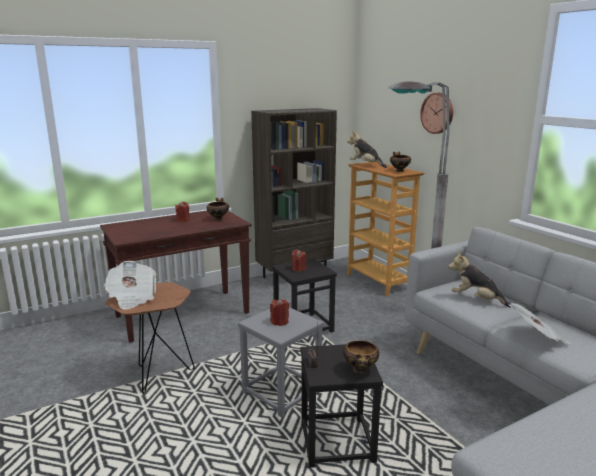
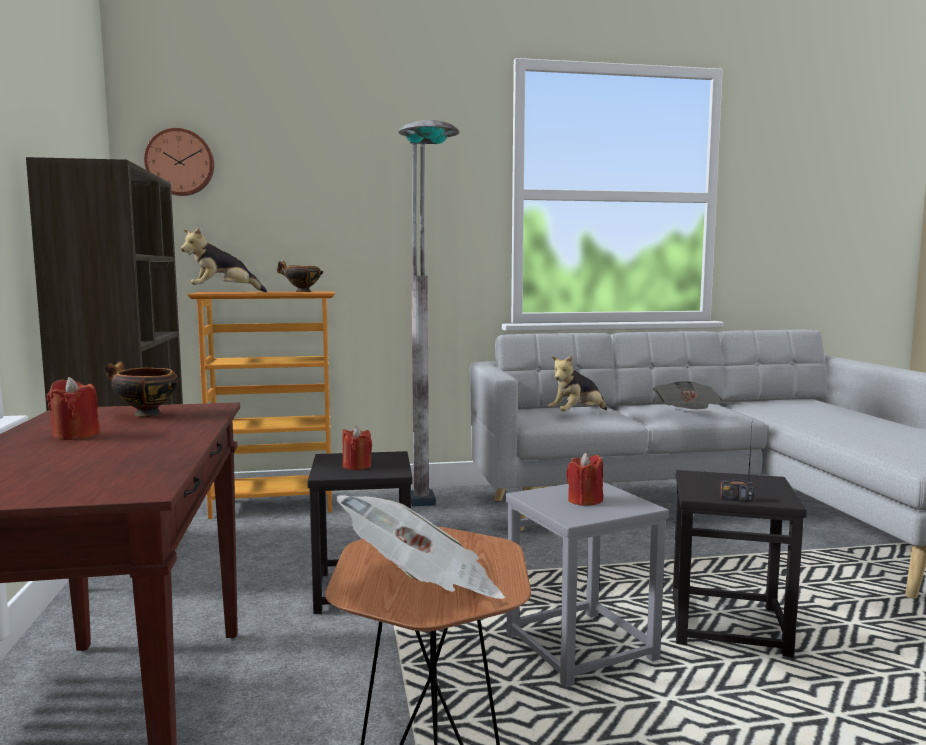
camera: 70 degrees left, 10 degrees down
(360, 371) = (759, 481): bowl -> none
(438, 113) = (347, 194): wall clock -> wall clock (180, 162)

